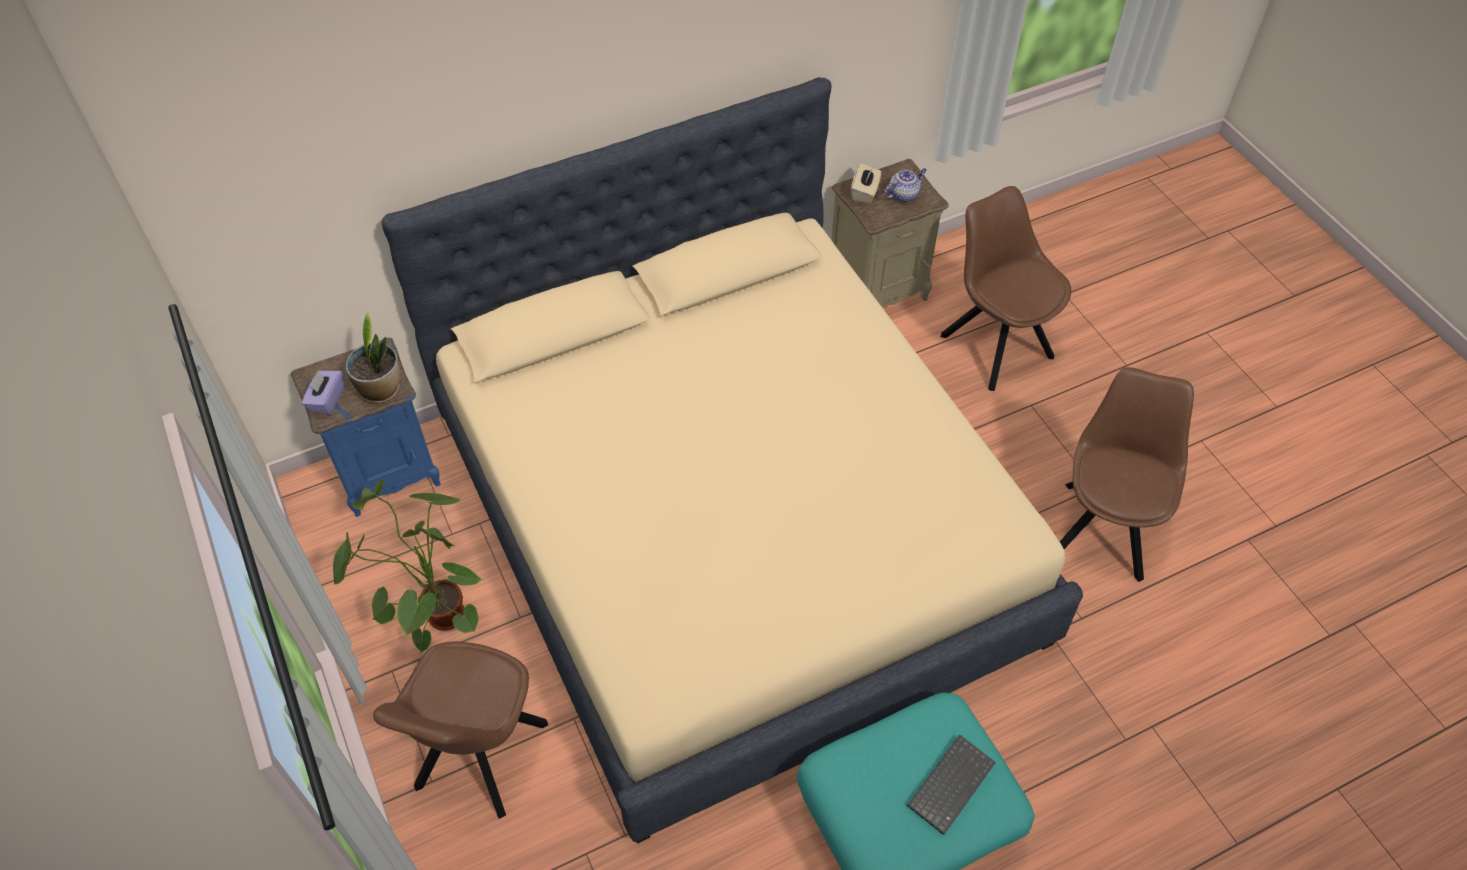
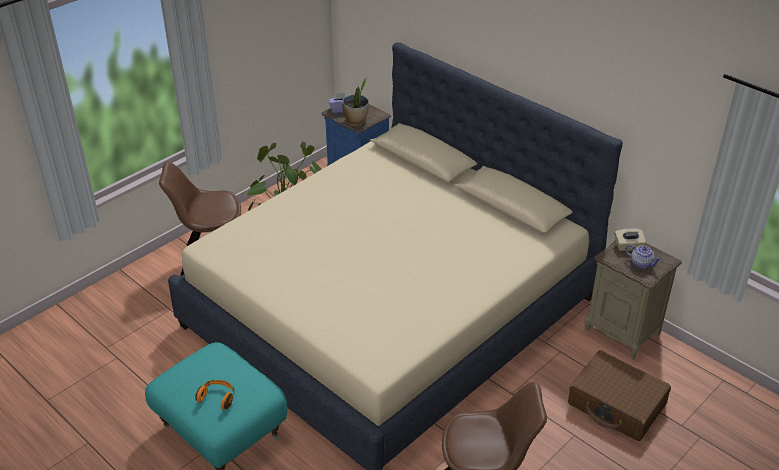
camera: 70 degrees right, 15 degrees down
(950, 782) = (217, 397): keyboard -> orange headphones
(995, 346) = (616, 405): brown chair -> brown suitcase

